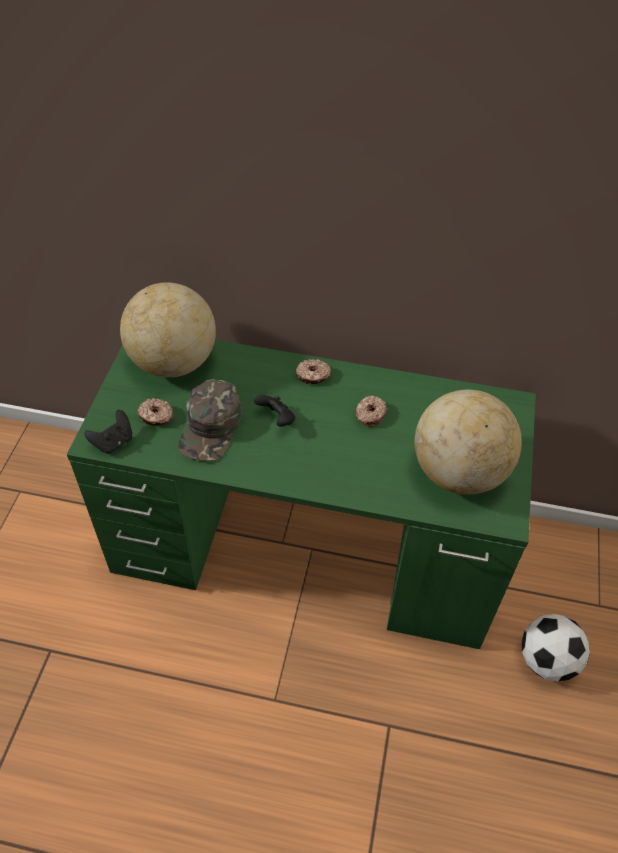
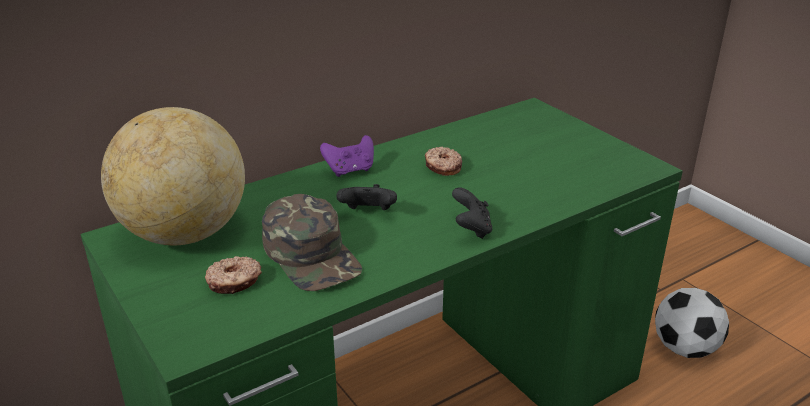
camera: 45 degrees left, 20 degrees down
(113, 442) = (215, 332): black game controller -> black game controller (471, 229)
(313, 375) = (350, 170): donut -> purple game controller
(459, 472) = (569, 161): globe -> none

